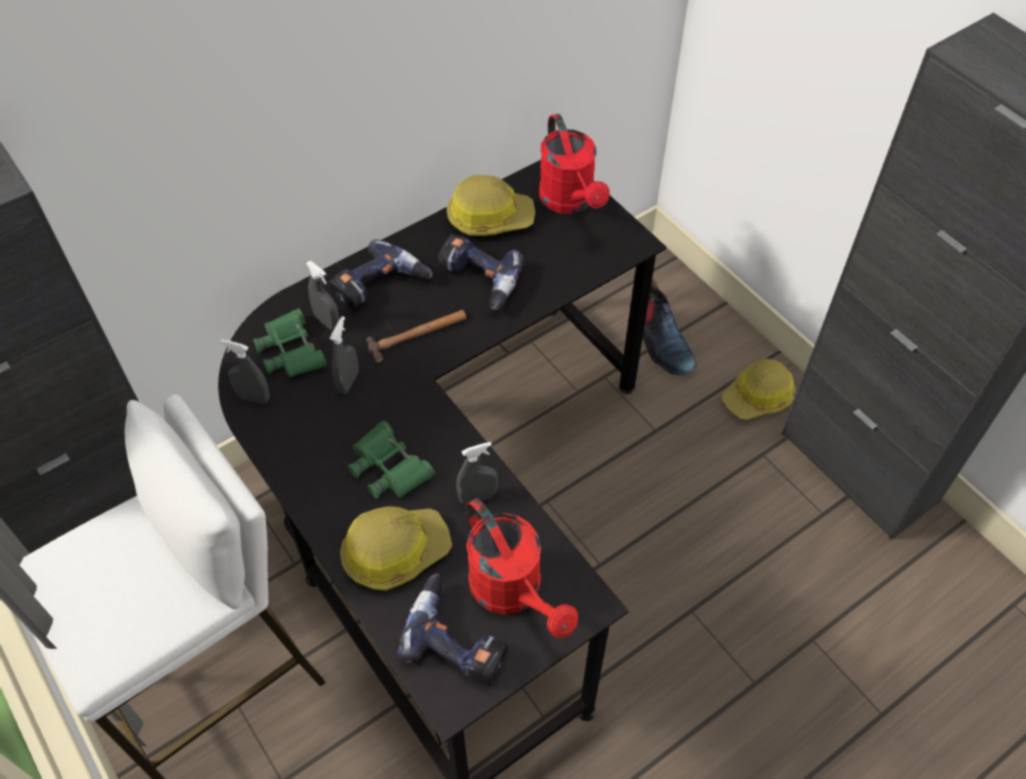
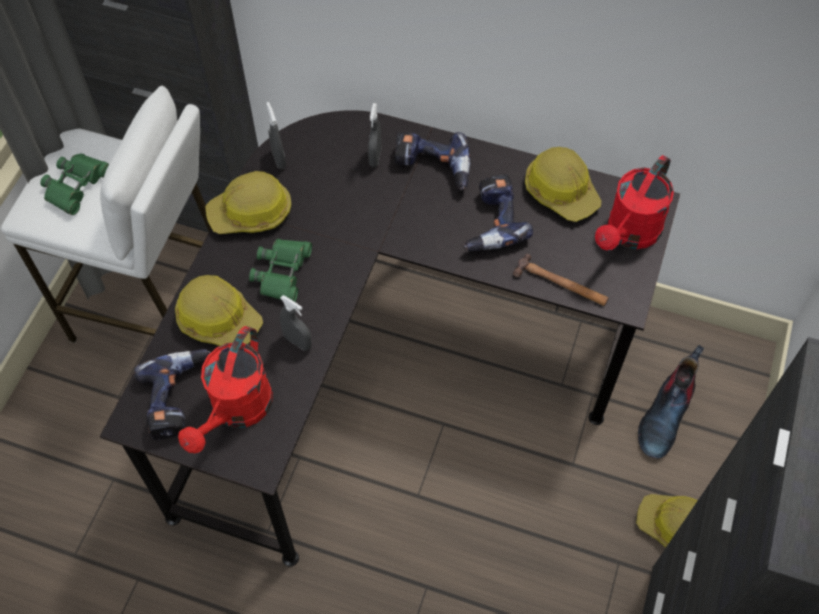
camera: 55 degrees right, 5 degrees up
(291, 350) = (334, 153): green binoculars -> green binoculars (76, 186)
(294, 455) = (251, 213): none -> hard hat
(348, 382) = (334, 203): grey spray bottle -> none
(418, 335) = (408, 217): hammer -> hammer (561, 284)

